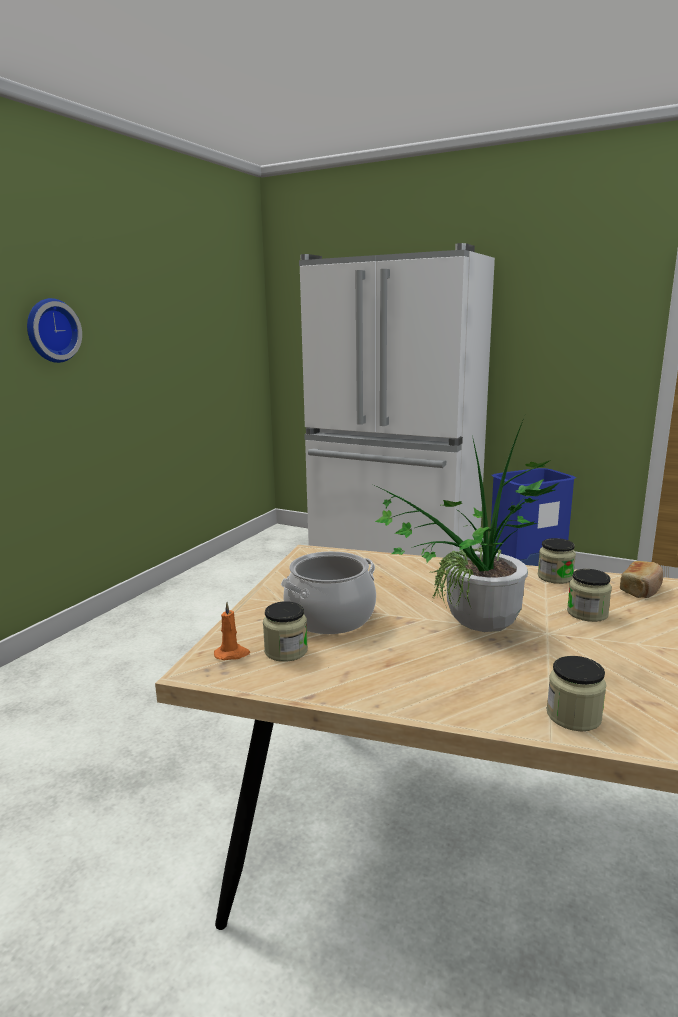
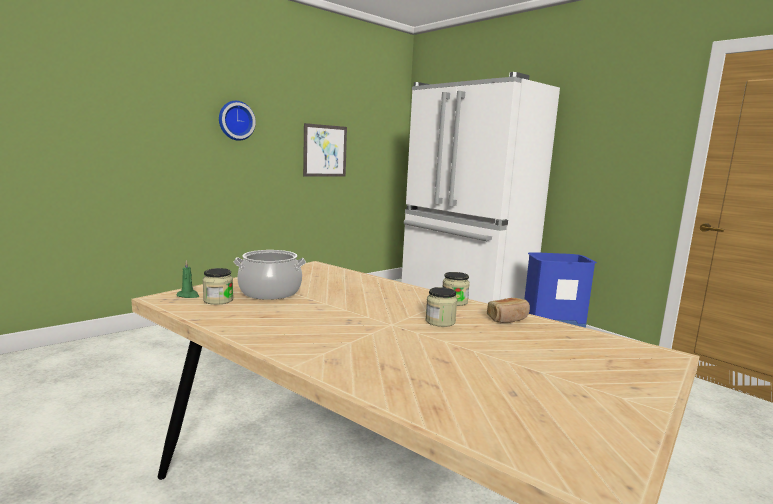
camera: 20 degrees right, 5 degrees down
(174, 361) = (325, 151): none -> picture
(232, 654) = (188, 296): orange candle -> green candle
(474, 631) = (345, 314): potted plant -> none
(573, 716) = (328, 360): jar -> none

